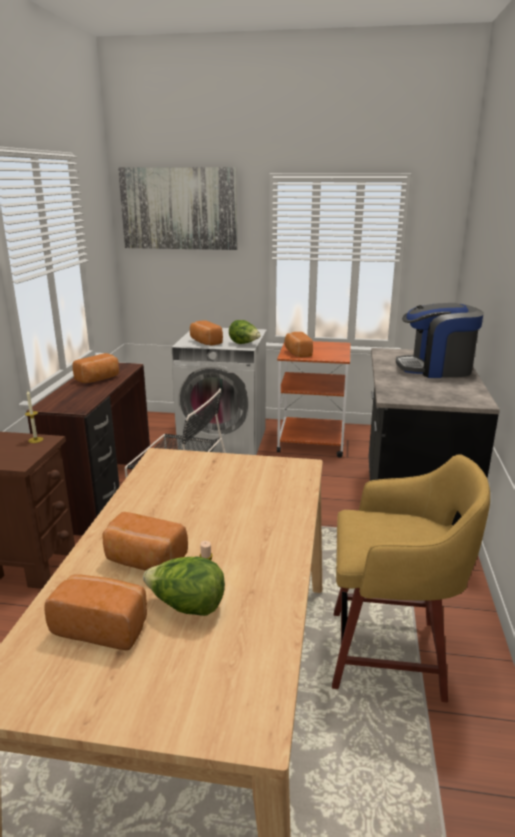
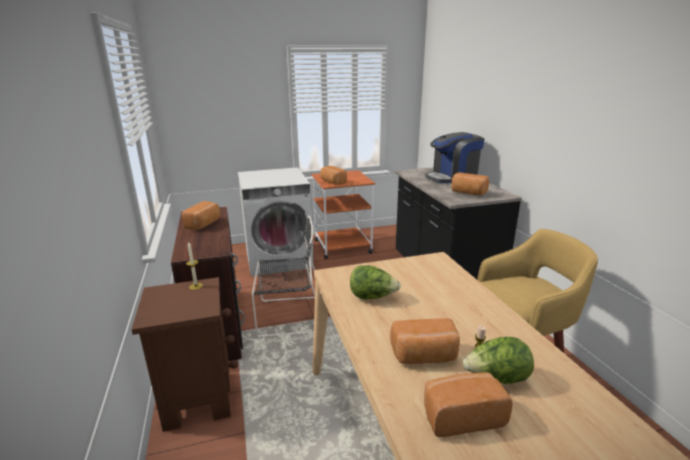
camera: 25 degrees left, 0 degrees up
(179, 209) = (212, 75): picture -> none
(205, 342) = (264, 182): bread -> bread (468, 193)
(244, 344) = (296, 179): lettuce -> lettuce (372, 297)

